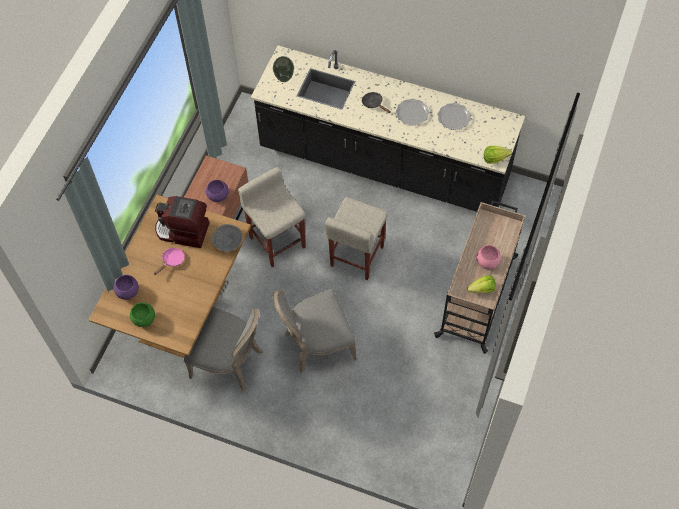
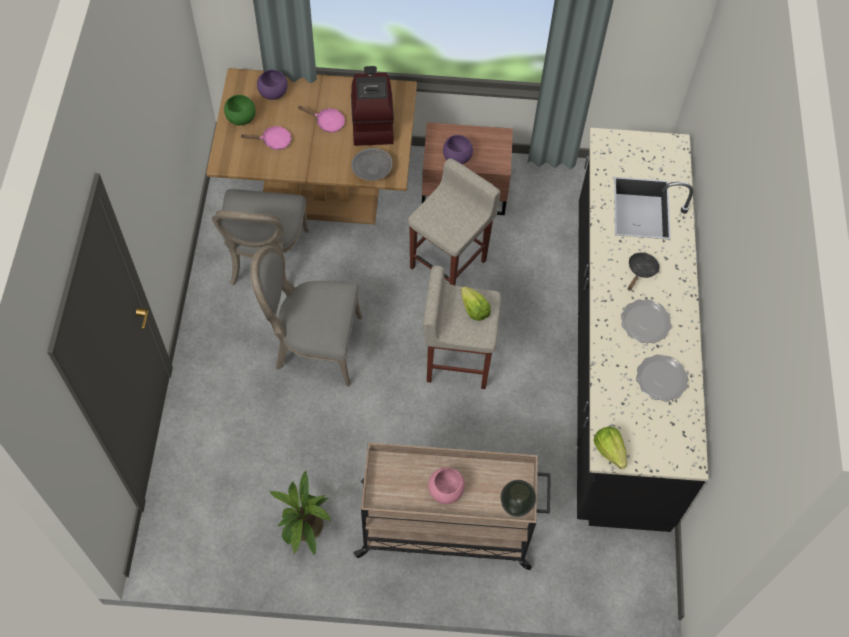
camera: 70 degrees right, 0 degrees up
(175, 301) = (273, 141): none -> pink frying pan
(284, 78) = (636, 155): vase -> vase (515, 506)
(316, 344) = (315, 345): grey chair -> grey chair turned 45 degrees counterclockwise
(457, 382) = (304, 530): none -> potted plant
(482, 289) = (397, 493): lettuce -> lettuce (474, 310)

